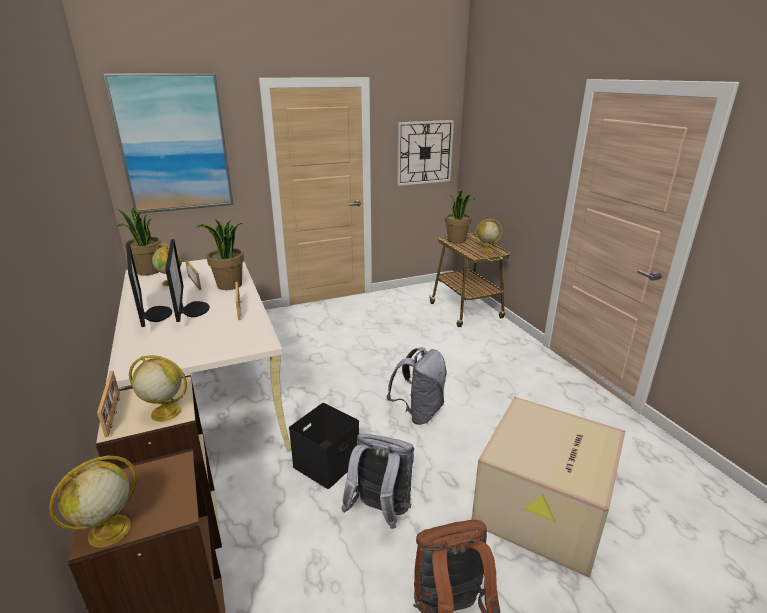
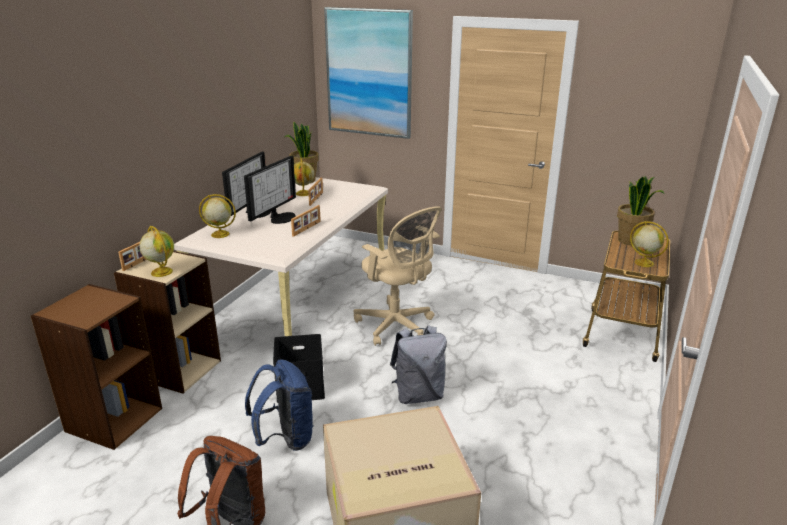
camera: 45 degrees right, 0 degrees up
(108, 531) = (57, 312): globe -> globe (219, 234)
(229, 285) = (332, 209): potted plant -> none
(330, 373) = (397, 327): none -> beige office chair
(380, 511) = (285, 438): grey backpack -> blue backpack
(424, 152) = (645, 120): wall clock -> none

